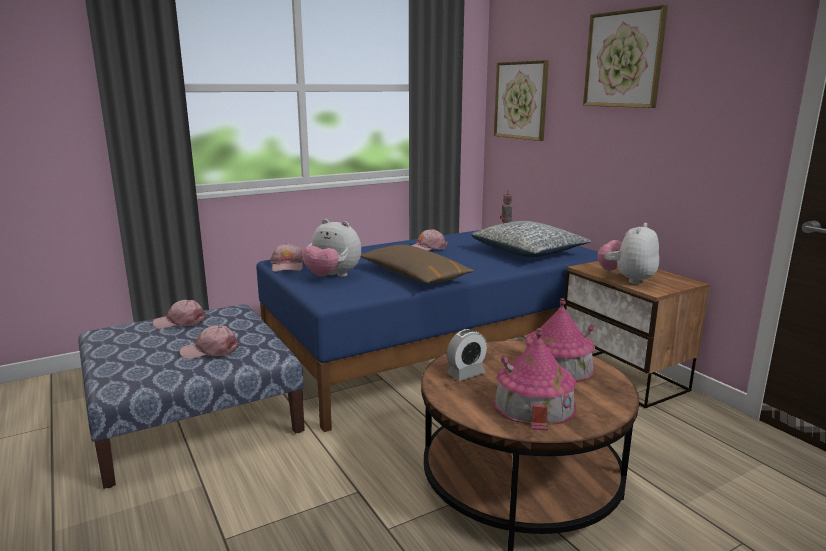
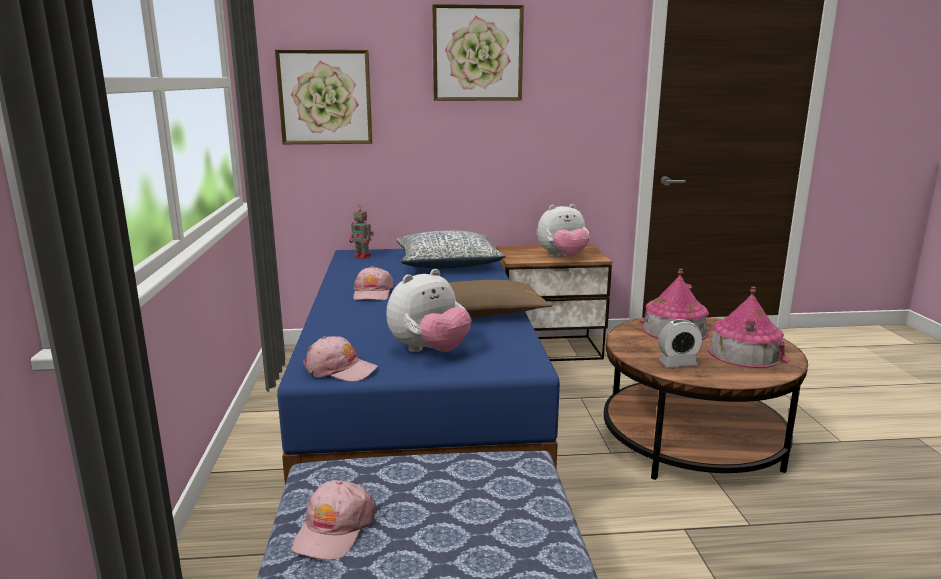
camera: 65 degrees left, 0 degrees up
(210, 350) = (491, 508): pink cap -> none
(466, 374) = (678, 363): alarm clock -> alarm clock turned 90 degrees clockwise
(627, 279) = (563, 257): plush toy -> plush toy turned 75 degrees counterclockwise

